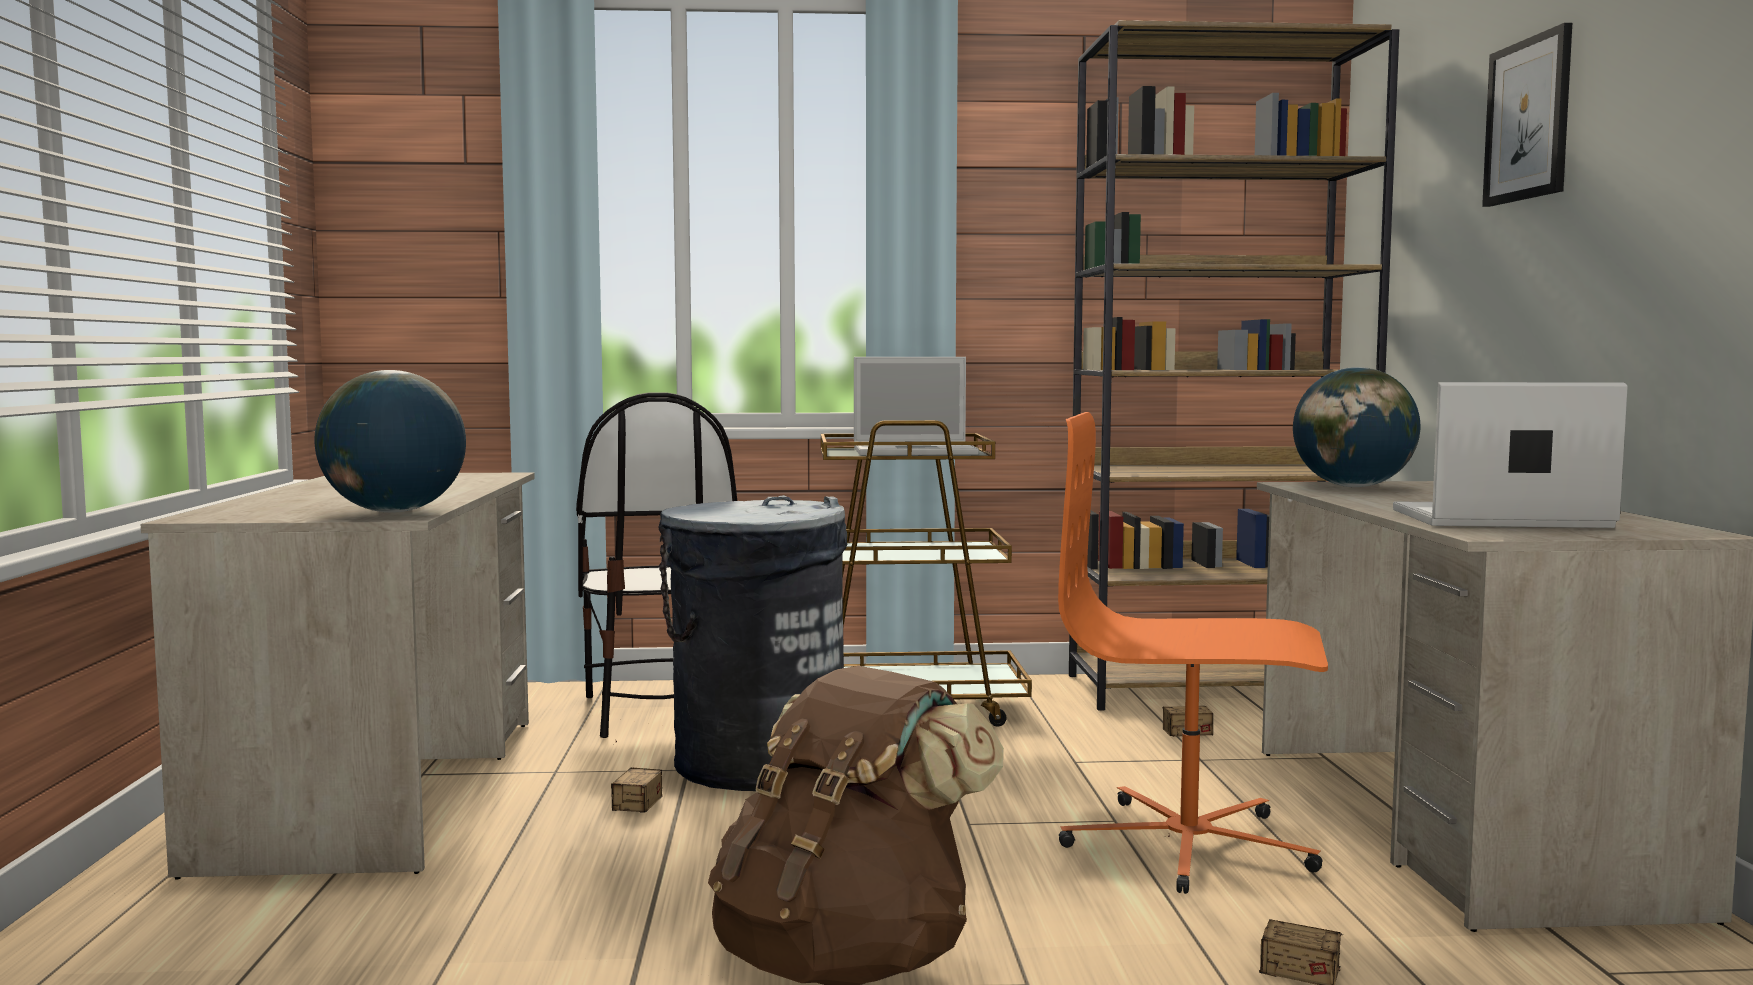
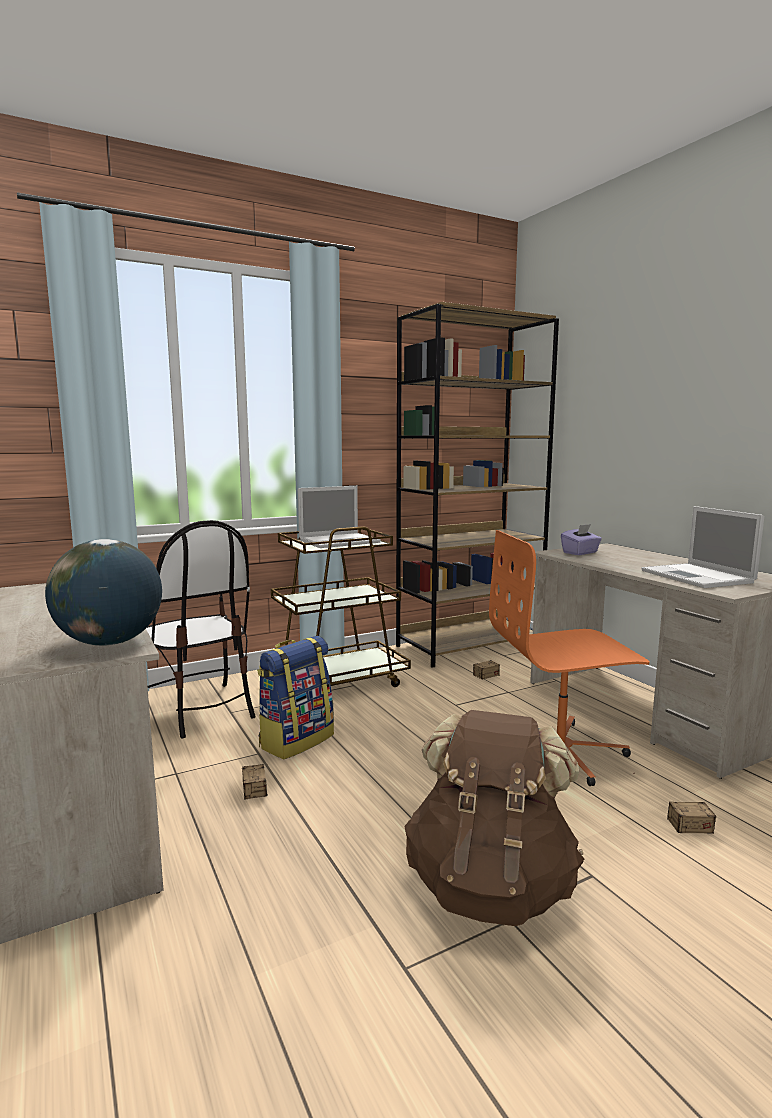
camera: 25 degrees left, 5 degrees up
(758, 764) = (296, 740): grey trash can -> backpack
(1352, 486) = (580, 553): globe -> purple tissue box
(1495, 519) = (698, 577): laptop -> laptop turned 90 degrees counterclockwise
(1528, 119) = (651, 373): picture -> none

